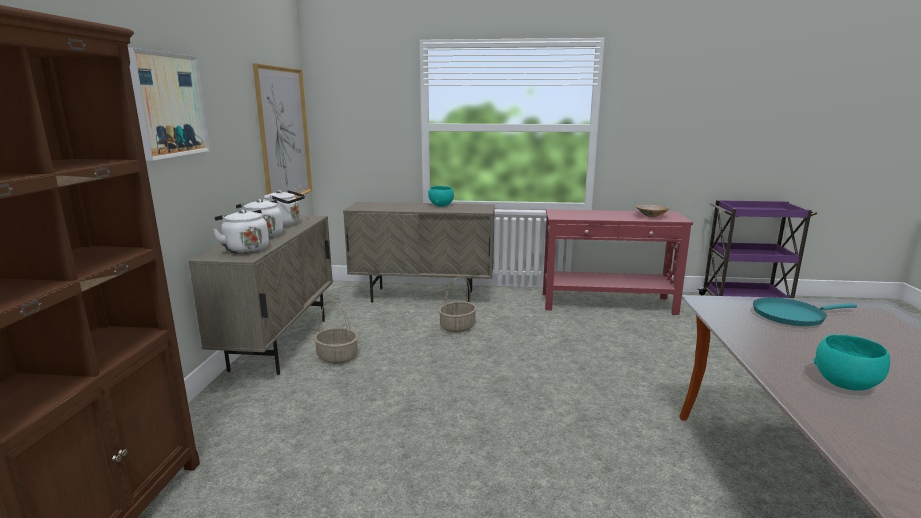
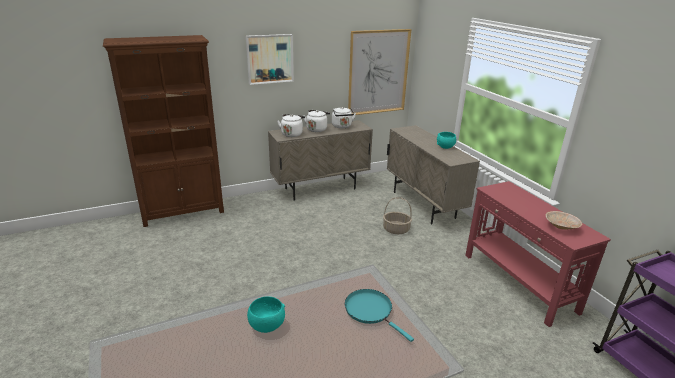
camera: 60 degrees right, 10 degrees up
(337, 357) = (323, 207): basket -> none

